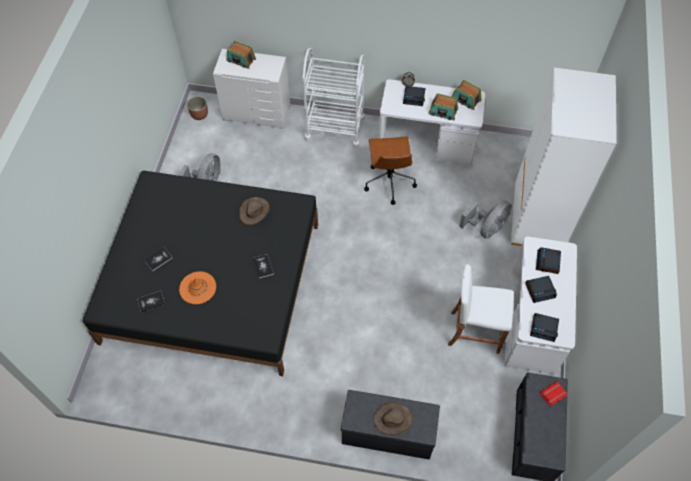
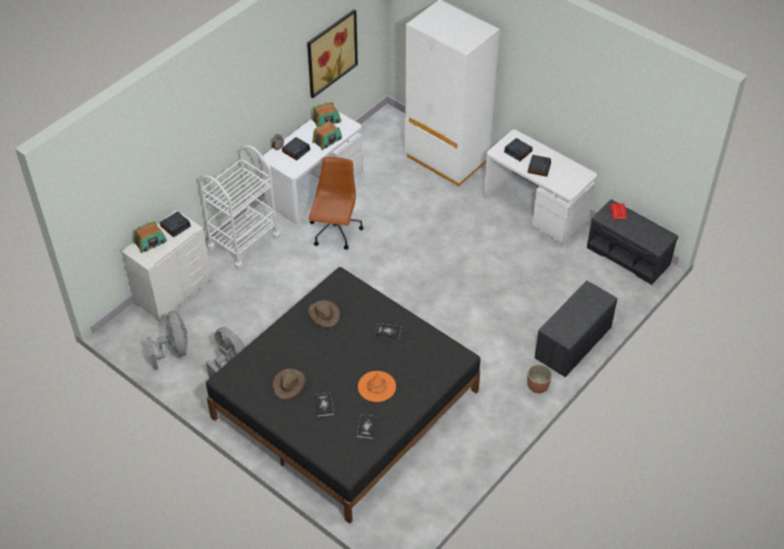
camera: 60 degrees left, 10 degrees down
(199, 114) = (134, 337): planter -> planter (537, 386)
(389, 182) = (335, 232): brown office chair -> brown office chair turned 105 degrees counterclockwise
(393, 419) = (581, 313): brown hat -> brown hat (289, 384)
(475, 332) = (521, 247): white stool -> none
(486, 228) = (432, 193): grey fan -> grey fan (174, 350)
(509, 48) = (331, 53): none -> picture
(544, 328) = (571, 182): alarm clock -> alarm clock (175, 226)

